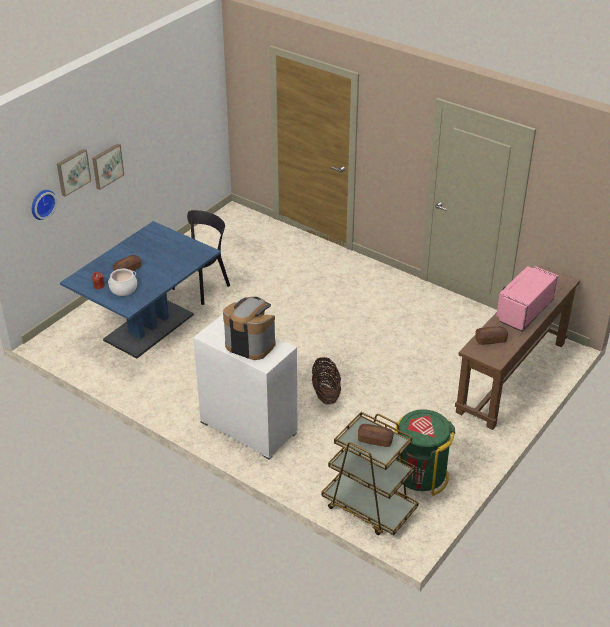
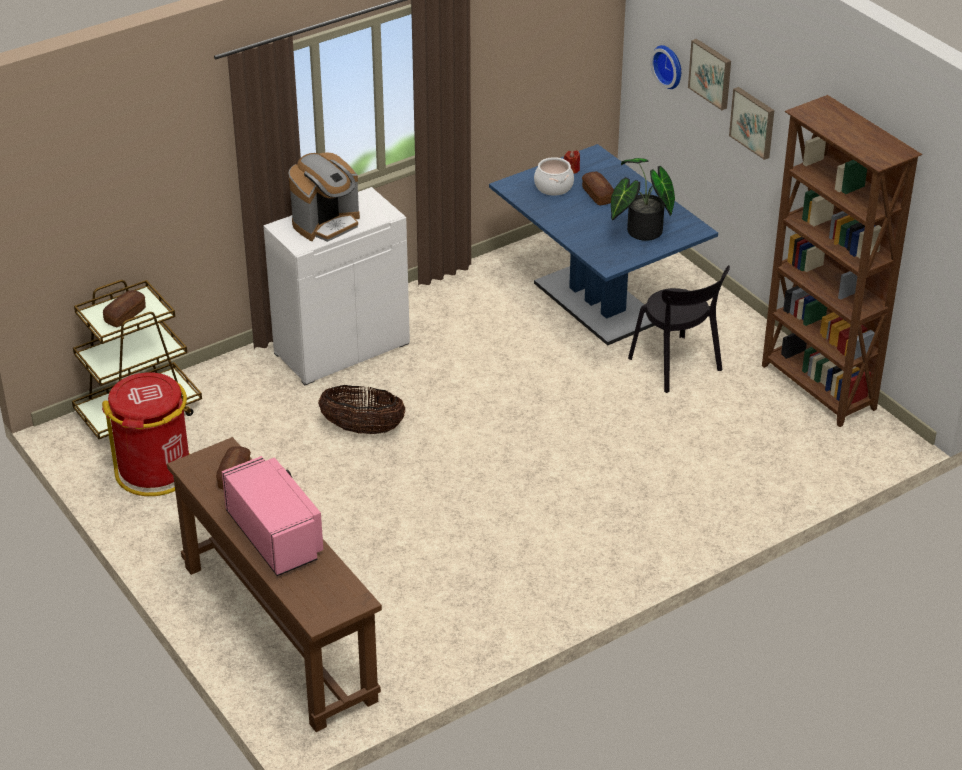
camera: 110 degrees right, 0 degrees up
(164, 247) = (640, 231): none -> potted plant
(201, 237) = (818, 388): none -> brown bookcase
(420, 475) = (155, 471): green trash can -> red trash can

